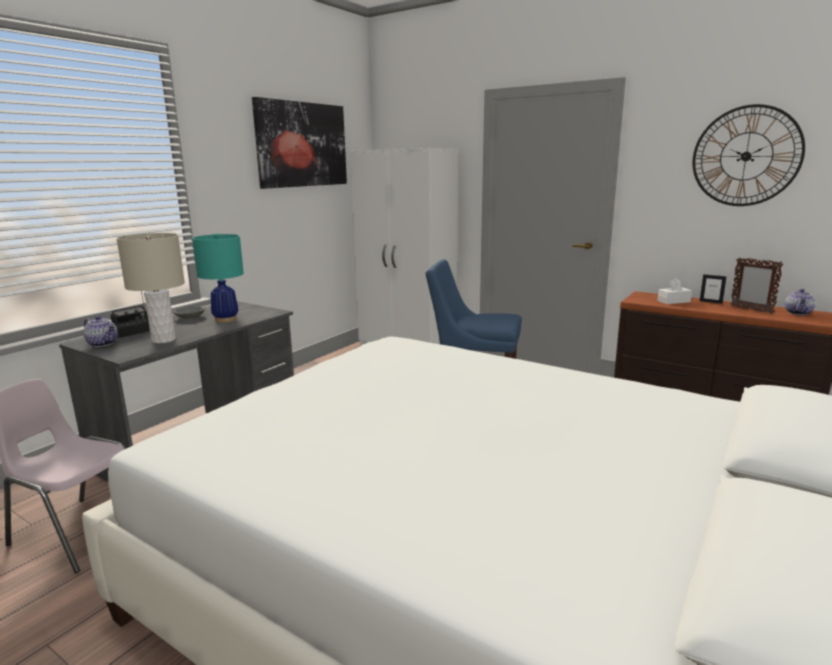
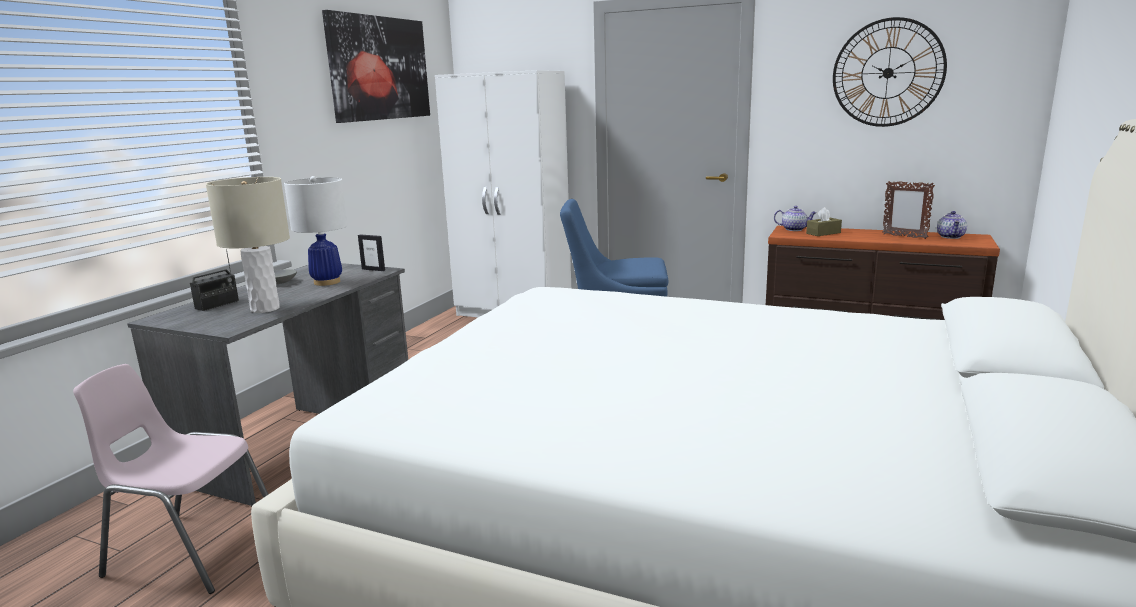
camera: 10 degrees left, 0 degrees up
(103, 343) = (189, 318): teapot -> teapot (794, 229)
(226, 319) = (327, 282): turquoise table lamp -> white table lamp
(673, 301) = (823, 233): white tissue box -> brown tissue box
(711, 302) = (861, 231): picture frame -> picture frame (373, 269)

